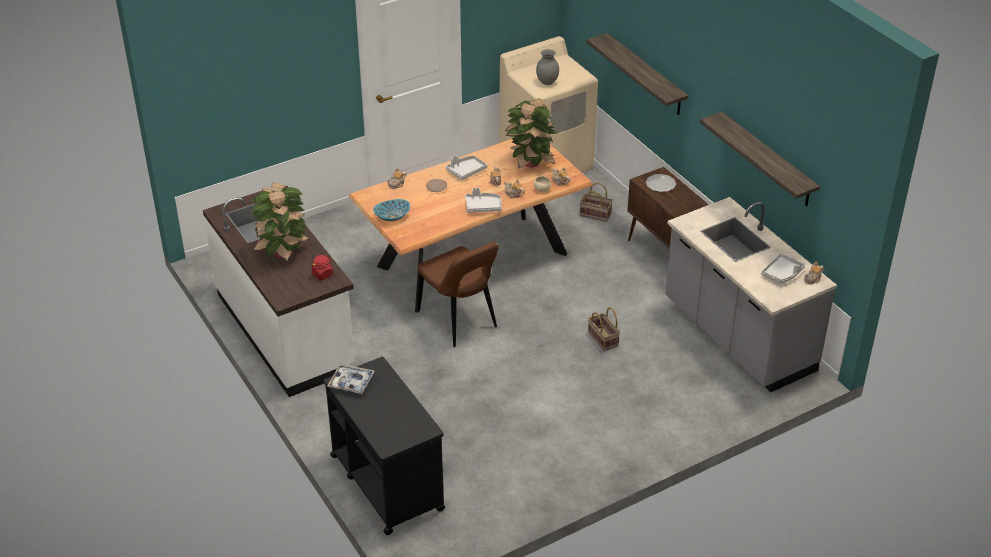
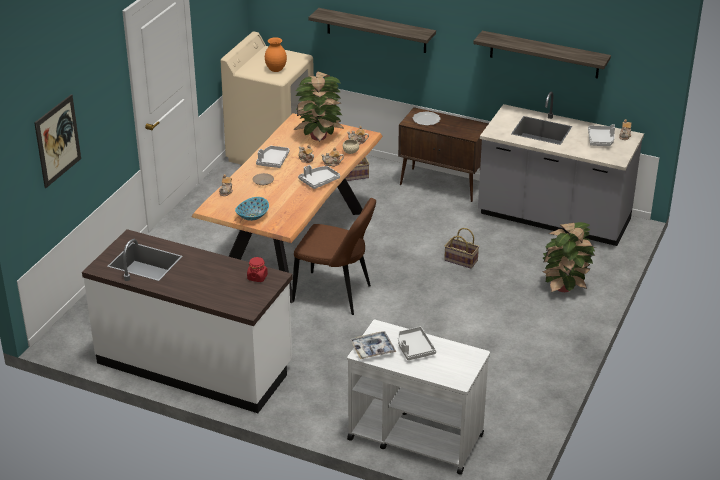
camera: 35 degrees left, 5 degrees down
(243, 86) = (57, 141): none -> picture
(282, 254) = (201, 276): potted plant -> potted plant (565, 288)
(384, 399) = (414, 348): none -> grey tray
(386, 481) = (414, 437): black cart -> white cart
(547, 82) = (275, 70): grey vase -> orange vase

